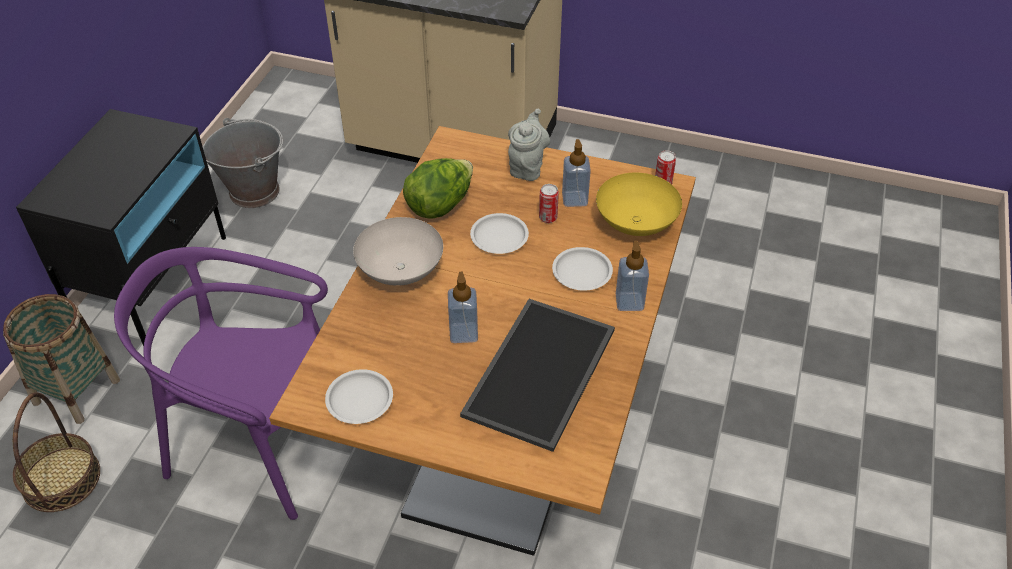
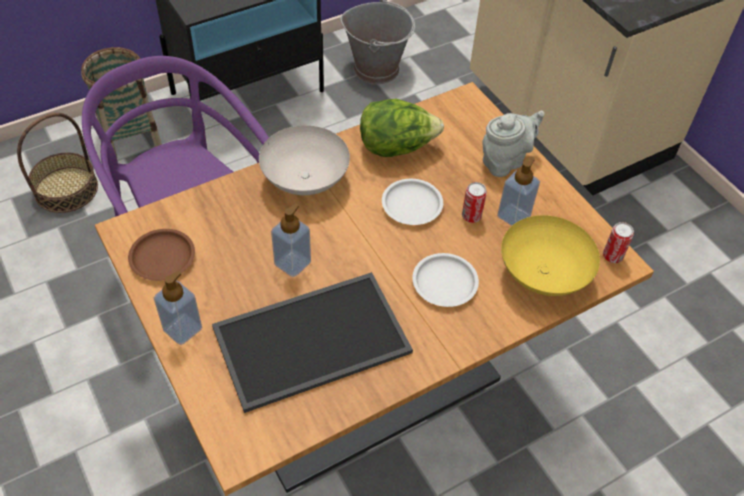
camera: 40 degrees right, 5 degrees up
(359, 400) = (162, 258): white plate -> brown plate
(629, 302) = (455, 338): soap dispenser -> soap dispenser (182, 329)

